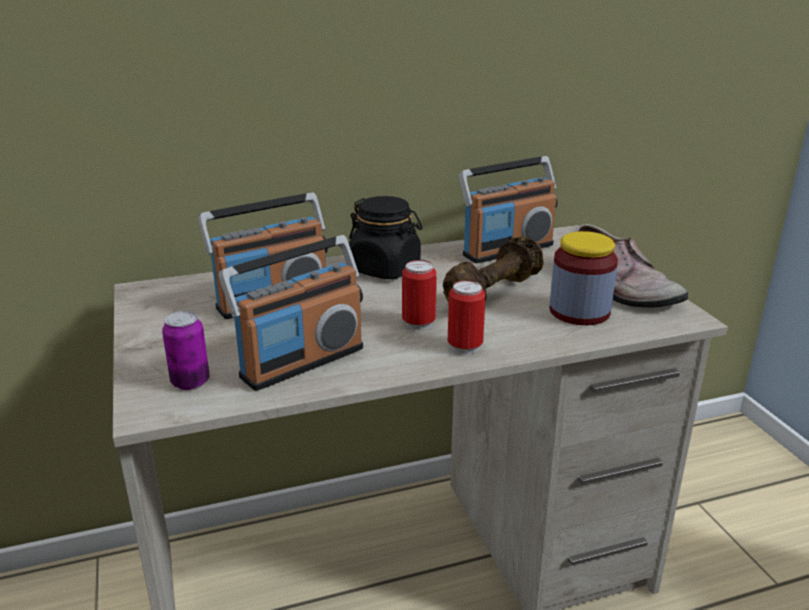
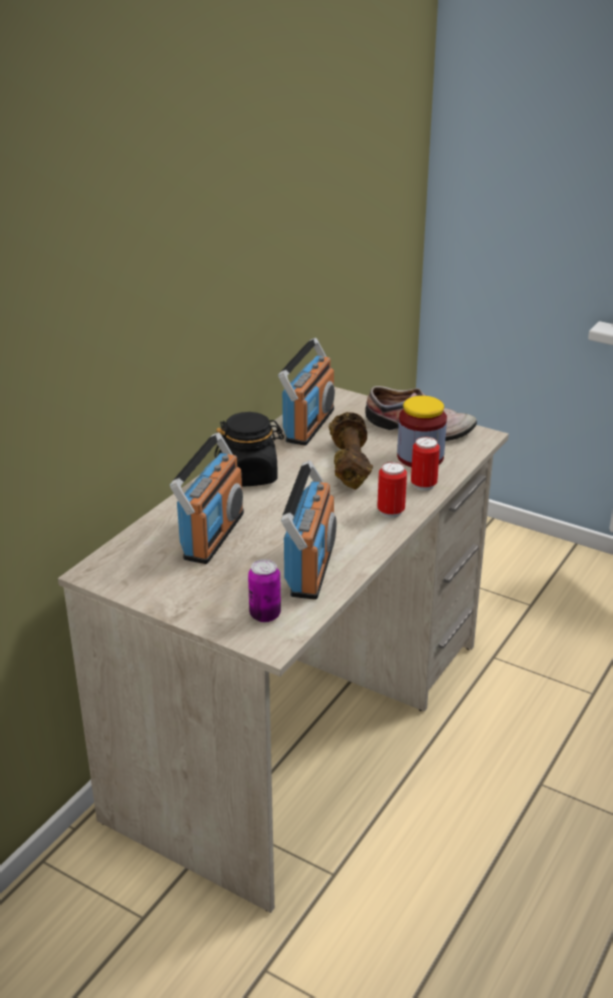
camera: 40 degrees left, 5 degrees up
(418, 323) = (339, 508): can -> can (423, 485)

